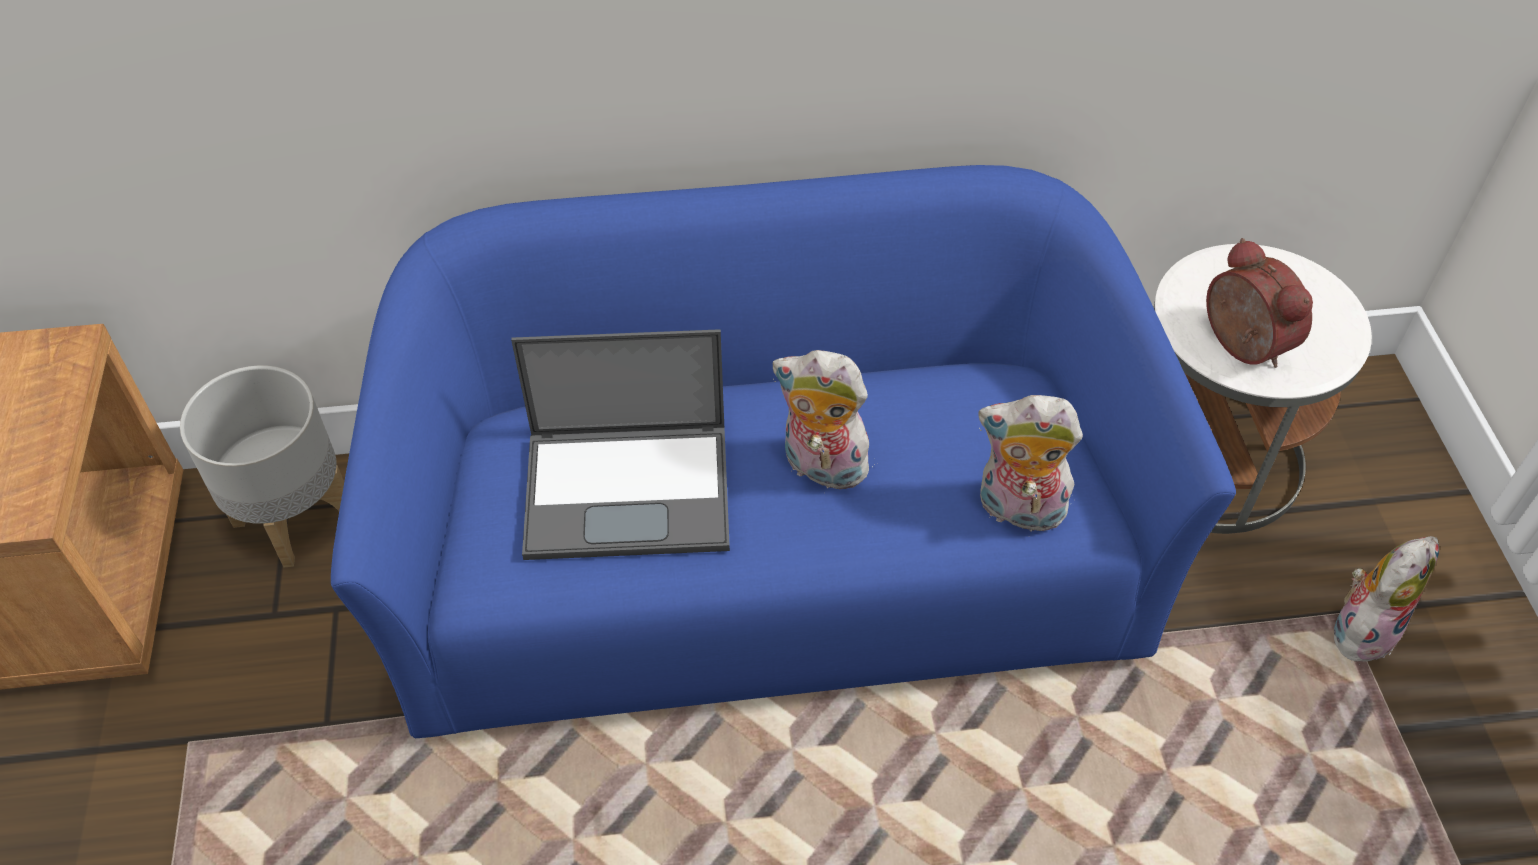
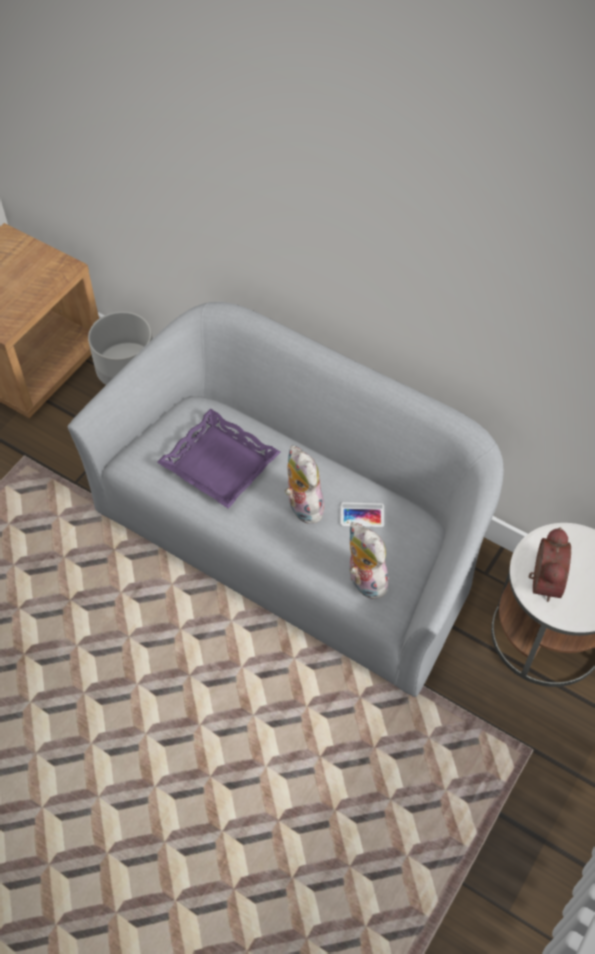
camera: 40 degrees right, 5 degrees up
(630, 489) = (220, 463): laptop -> purple tray
(769, 562) = (296, 539): blue sofa -> grey sofa
(918, 422) = (362, 515): none -> phone
(1362, 629) = (533, 762): plush toy -> none

